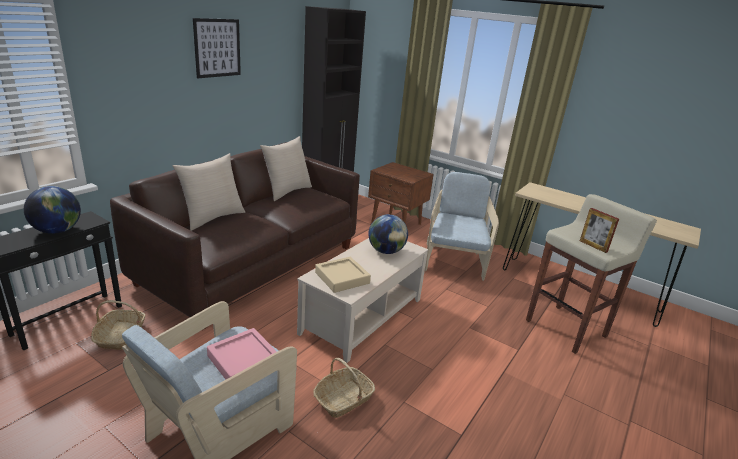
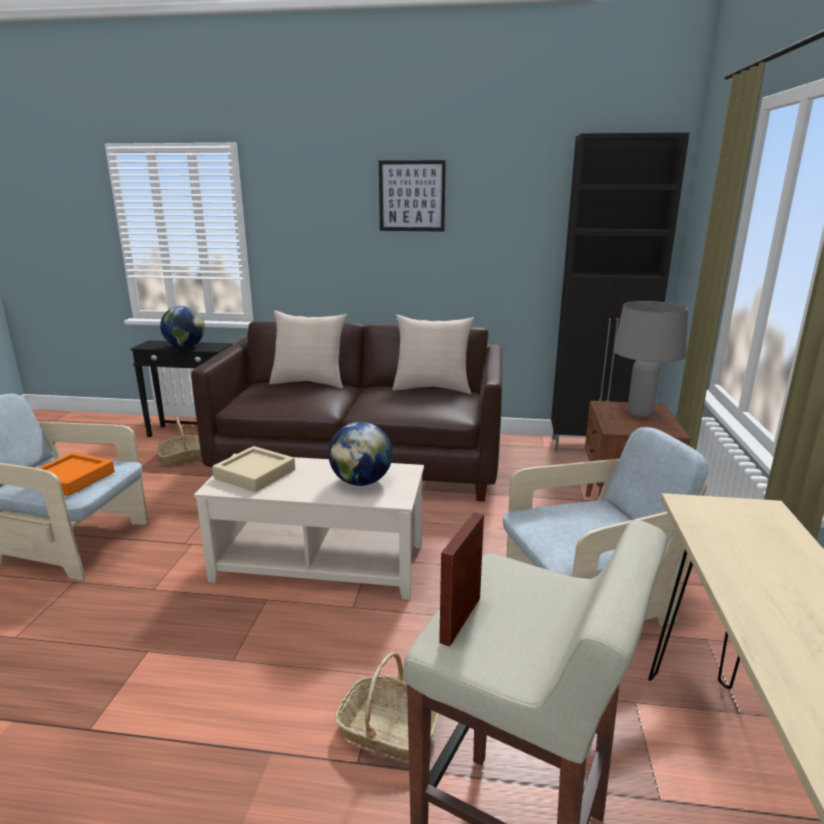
camera: 65 degrees right, 5 degrees down
(243, 360) = (72, 479): pink tray -> orange tray
(343, 399) = (136, 600): basket -> basket (388, 729)
(399, 170) = (640, 414): none -> grey table lamp

